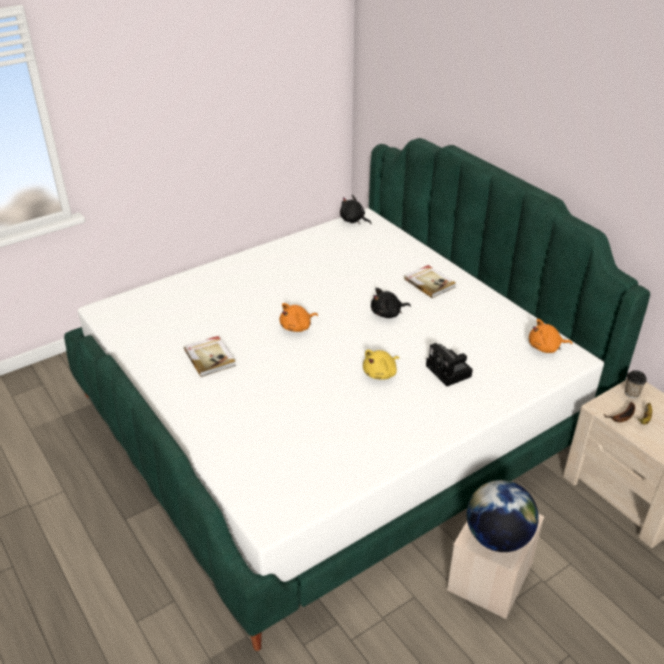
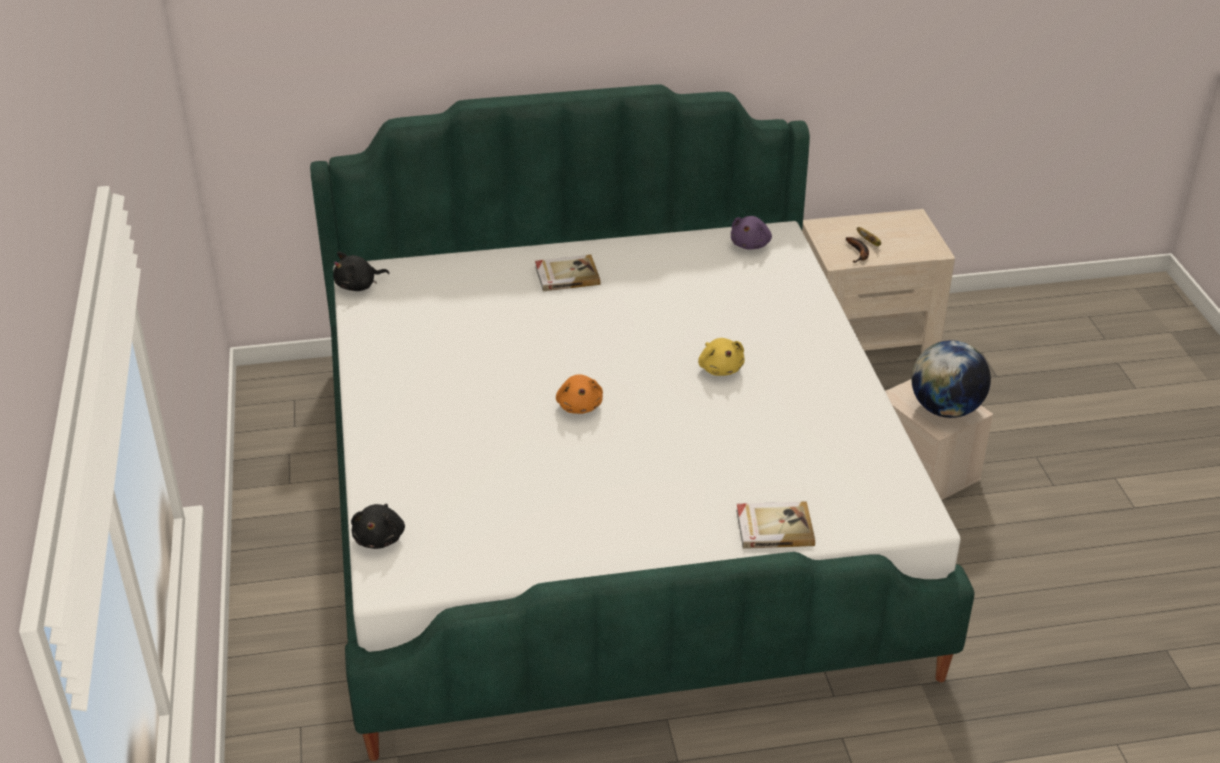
camera: 65 degrees left, 0 degrees up
(210, 357) = (591, 497): book -> book (774, 527)
(387, 313) = (606, 327): black plush toy -> black plush toy (380, 537)
(450, 372) = (750, 320): camera -> none
(545, 347) = (751, 244): orange plush toy -> purple plush toy
(631, 393) = (828, 233): cup -> none

